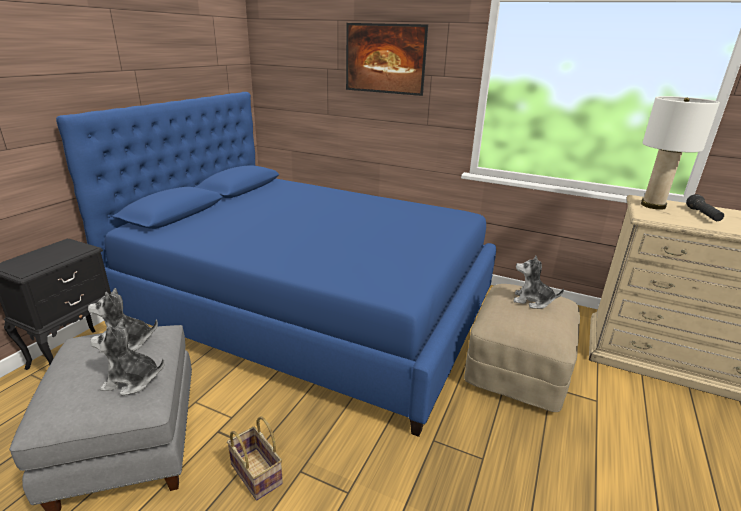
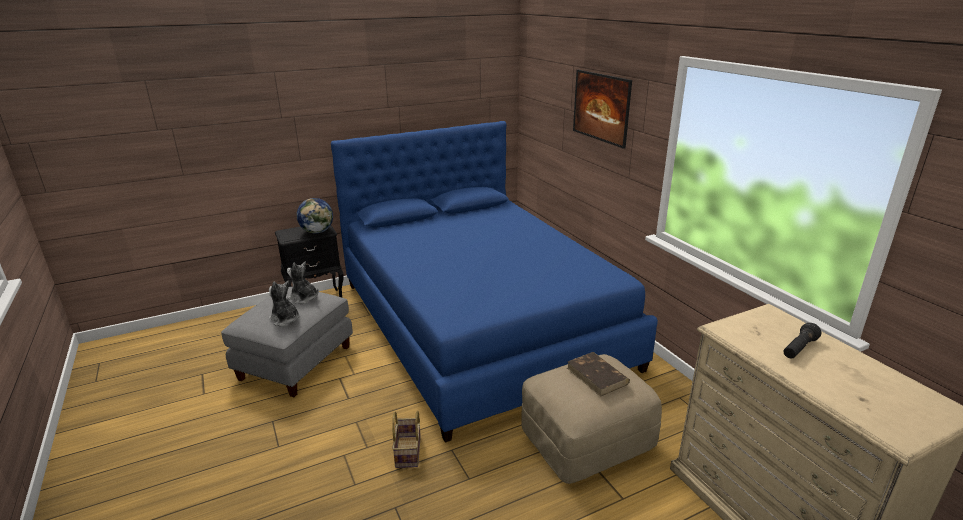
camera: 40 degrees right, 0 degrees up
(68, 252) = (317, 232): none -> globe
(258, 474) = (335, 411): basket -> basket (409, 452)
(532, 301) = (597, 376): plush toy -> brown book
(653, 206) = (762, 322): white table lamp -> none

